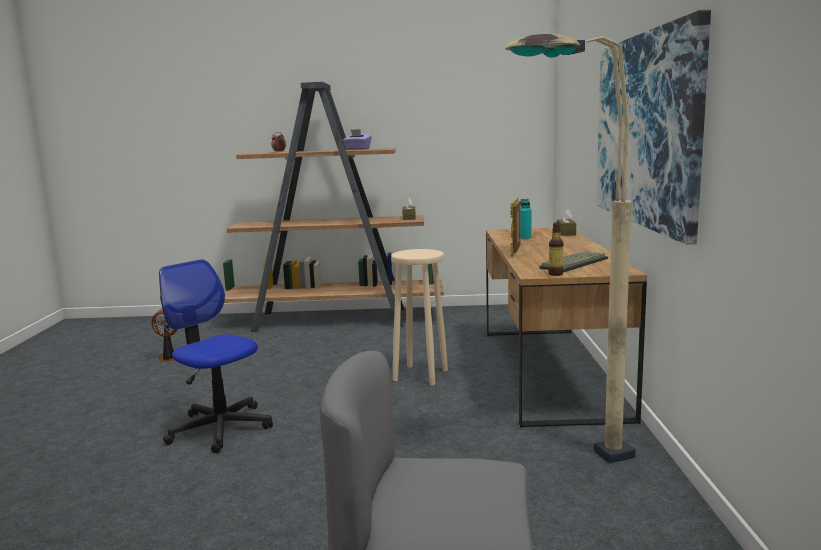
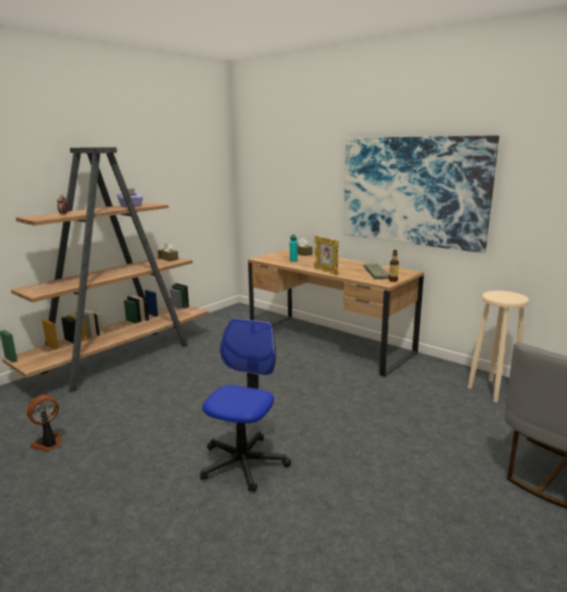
camera: 50 degrees left, 5 degrees up
(220, 428) = (243, 463): office chair -> office chair turned 120 degrees clockwise
(421, 375) = (275, 371): beige stool -> beige stool (492, 390)
(560, 465) = (435, 385): beige floor lamp -> none

